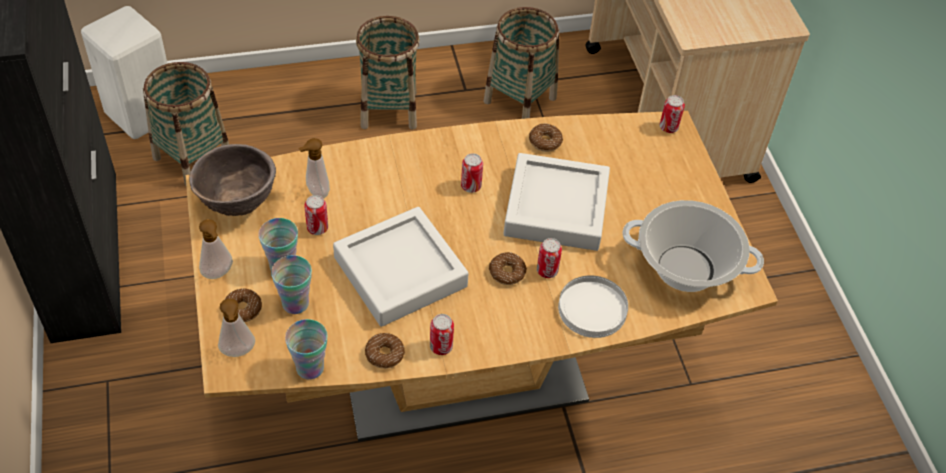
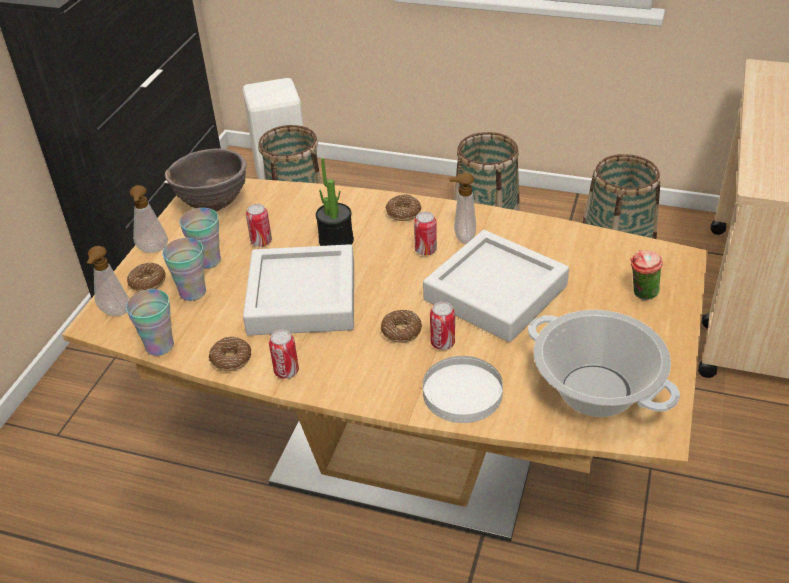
camera: 35 degrees right, 10 degrees down
(316, 193) = (283, 216): soap dispenser -> soap dispenser (462, 238)
(385, 203) = (336, 241): none -> potted plant
(545, 142) = (528, 235): donut -> donut (403, 213)
(665, 170) = (641, 295): none -> cup
(668, 127) = (673, 259): can -> none

